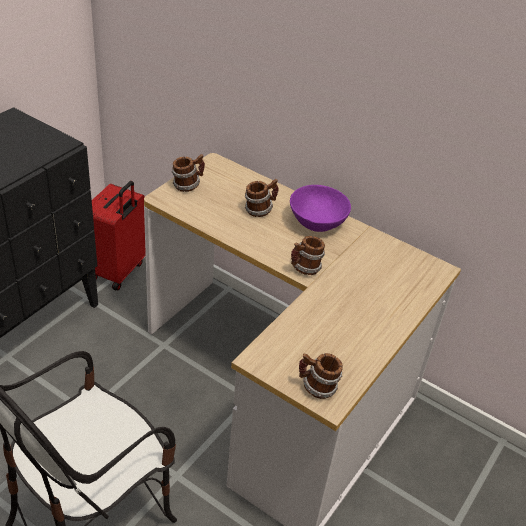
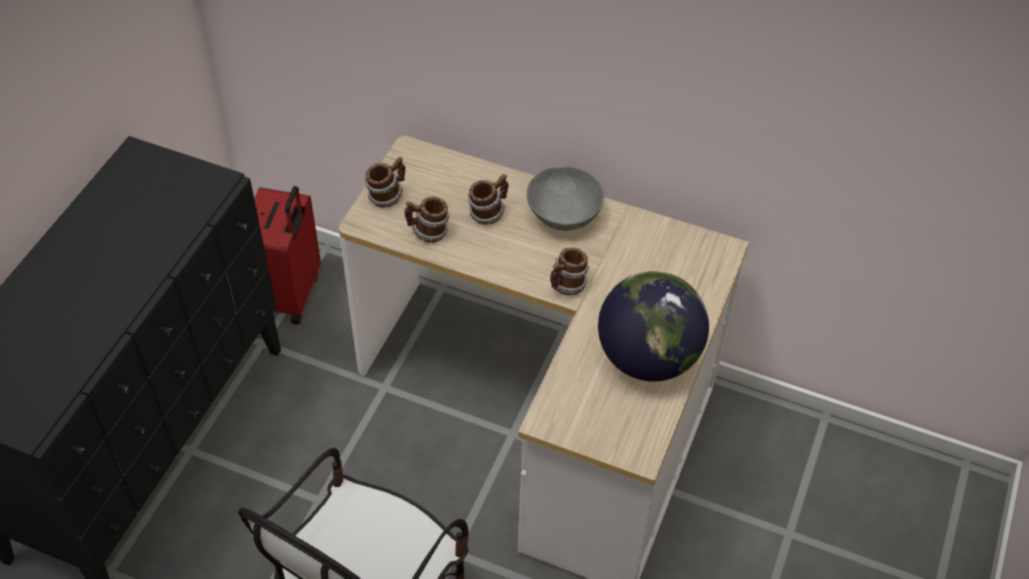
camera: 10 degrees left, 10 degrees up
(317, 223) = (563, 215): purple bowl -> grey bowl
(317, 387) = (621, 440): mug -> mug (428, 233)
(357, 331) = (648, 357): none -> globe

